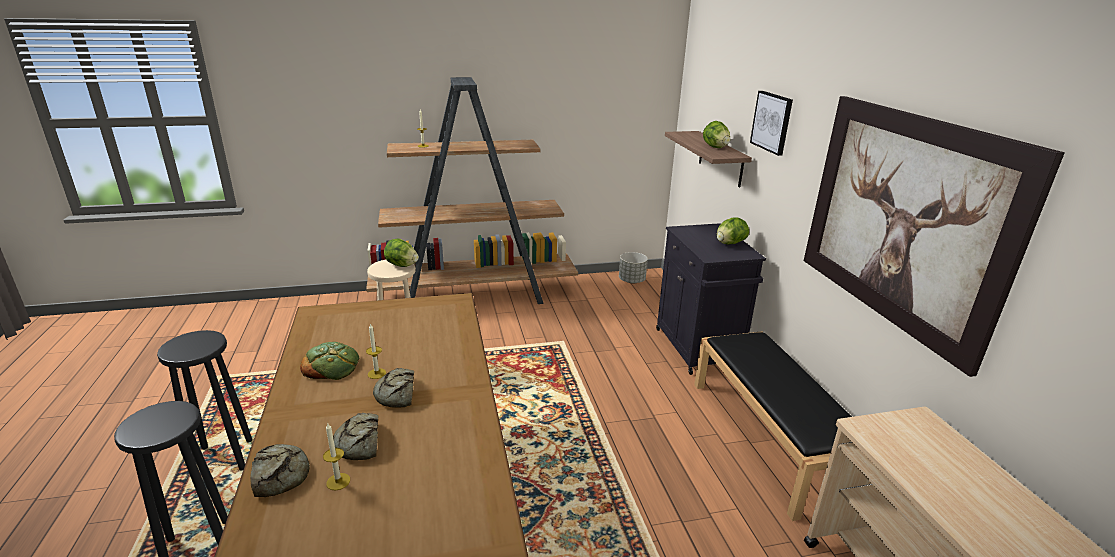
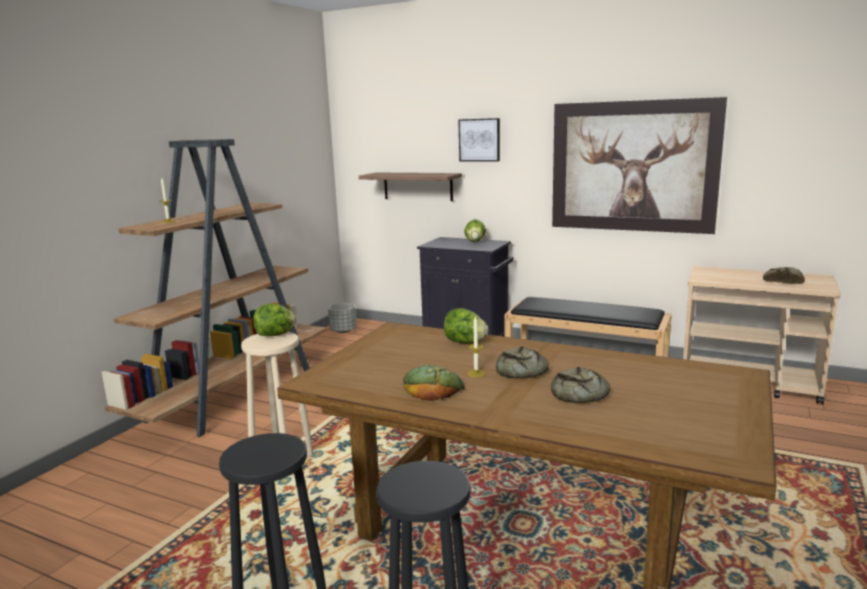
camera: 50 degrees left, 10 degrees down
(281, 474) = (593, 429): bread -> bread (782, 281)
(338, 481) = (626, 409): candle -> none
(715, 147) = (424, 174): lettuce -> lettuce (465, 342)

